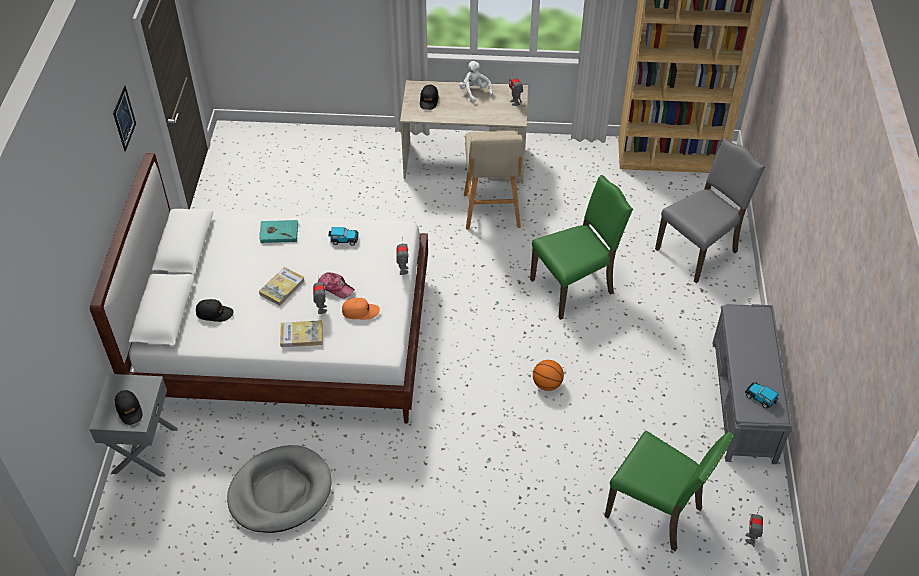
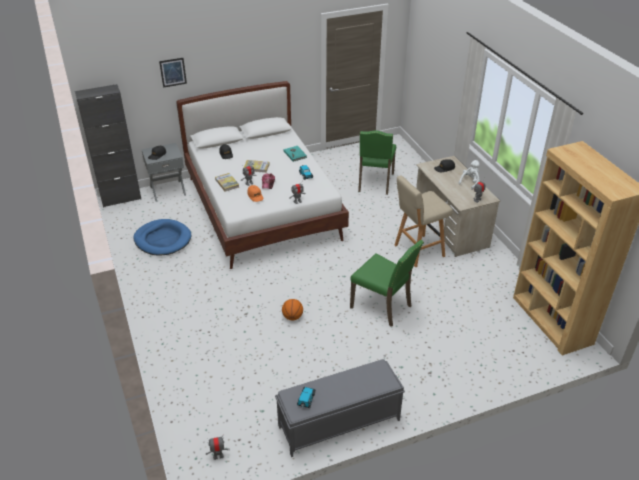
camera: 65 degrees right, 10 degrees down
(115, 527) = (121, 198): none -> black cabinet
(124, 118) = (275, 50): picture -> picture (173, 72)
(280, 492) = (163, 239): grey dog bed -> blue dog bed
(656, 511) = (218, 398): green chair -> green chair (374, 183)
(699, 250) = (468, 361): grey chair -> none

